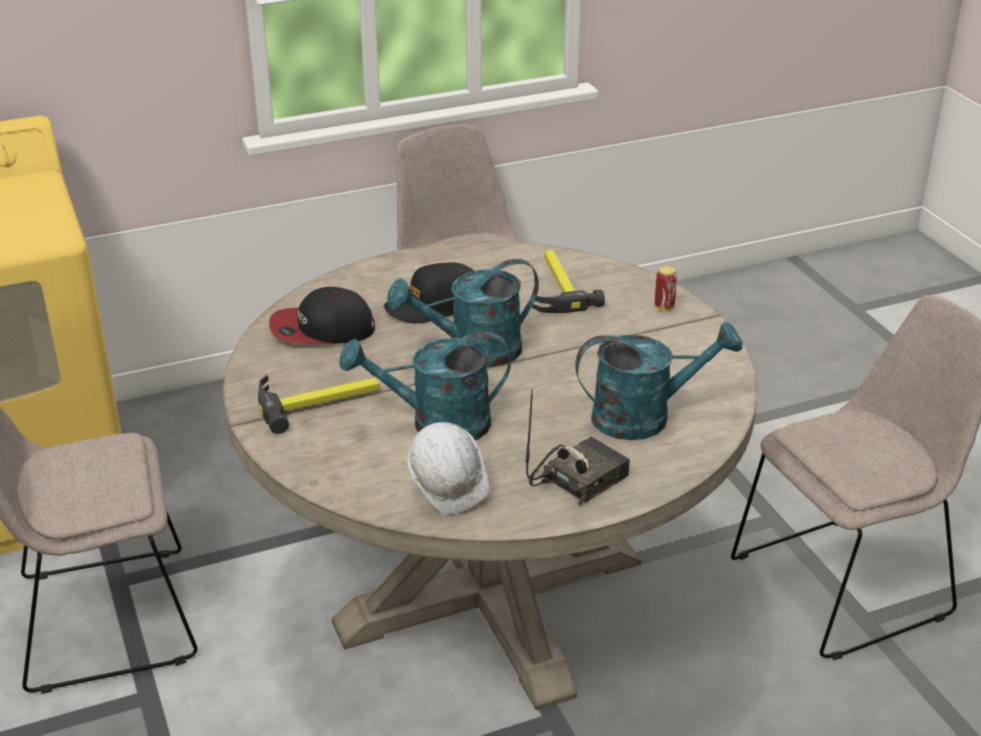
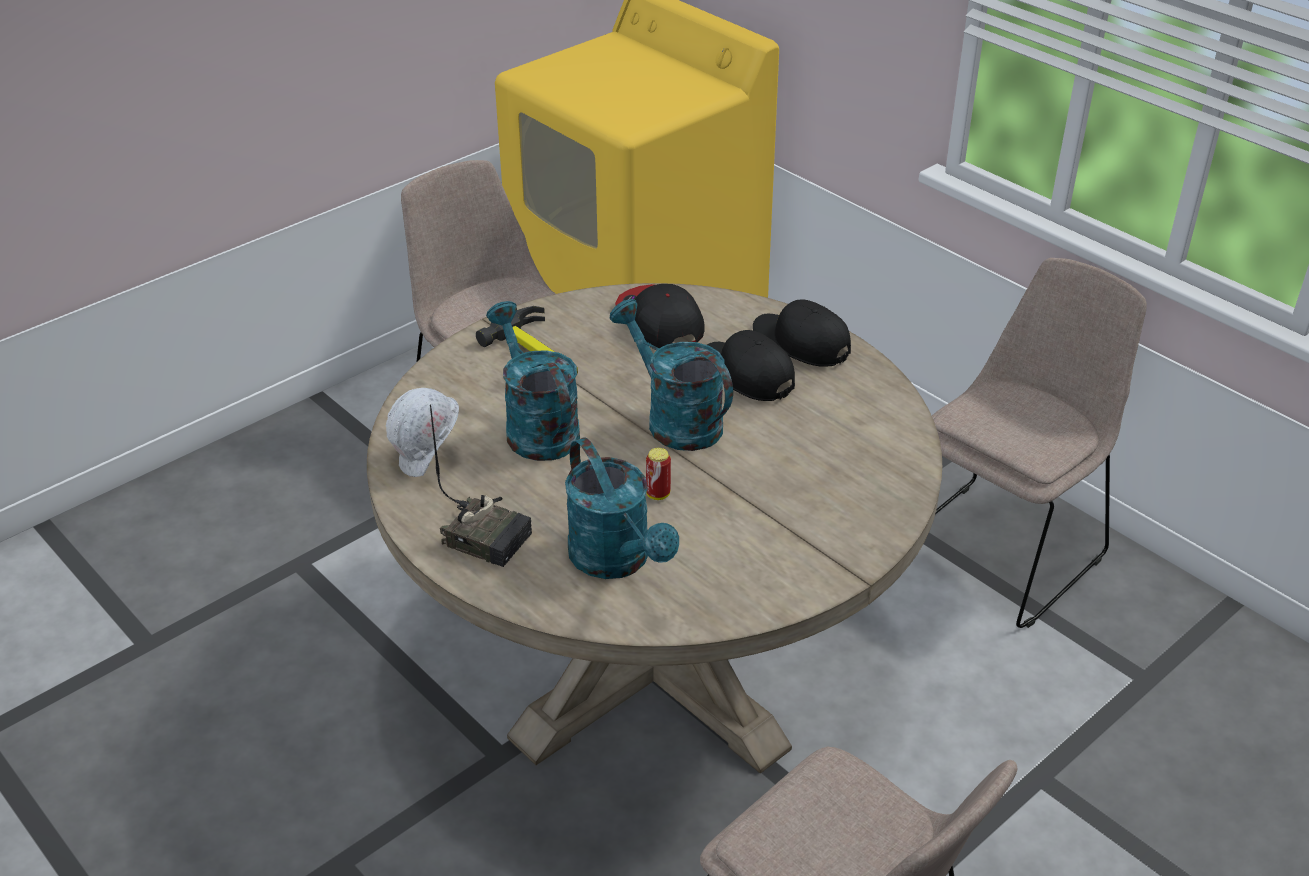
camera: 70 degrees right, 5 degrees up
(409, 272) = (801, 343): none -> black cap
(557, 286) = (843, 446): hammer -> none
(664, 307) = (853, 535): can -> can (658, 494)

